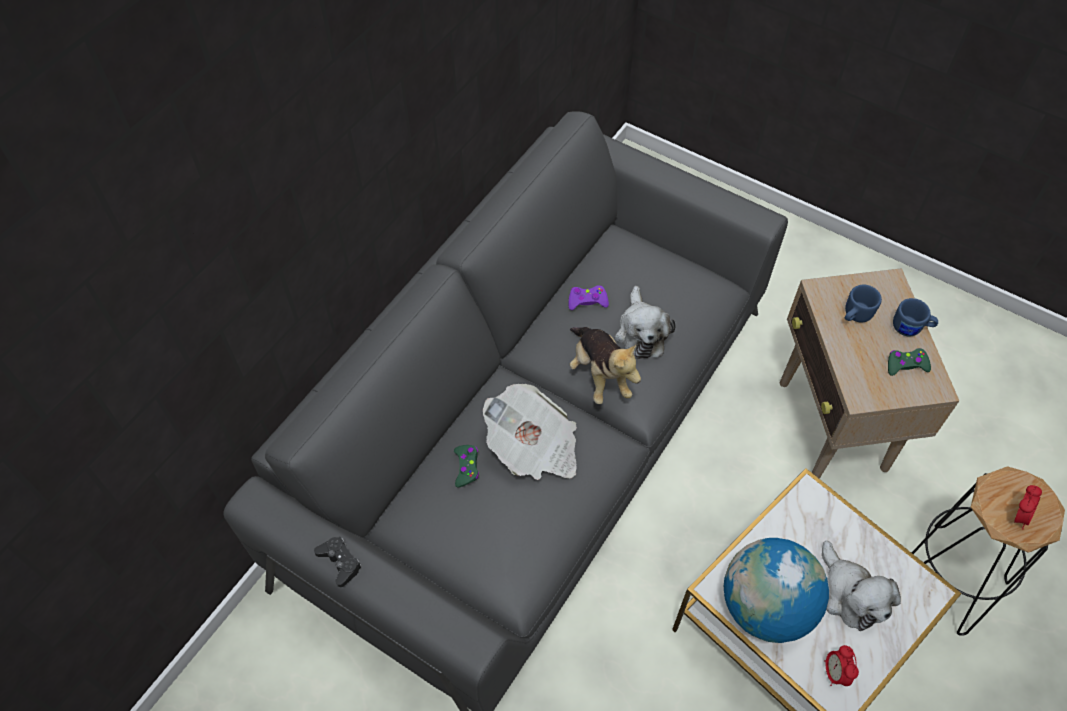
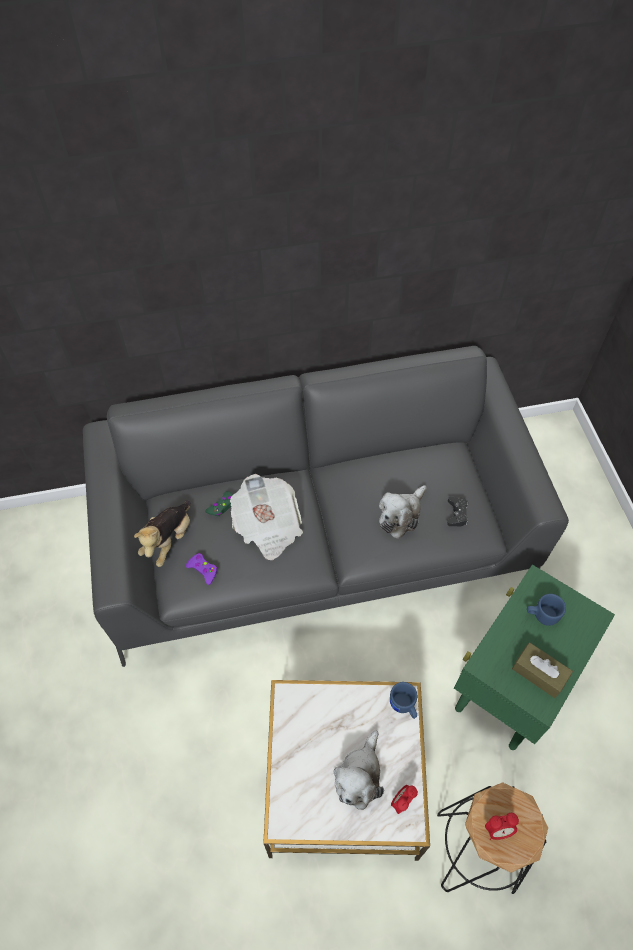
camera: 45 degrees right, 0 degrees up
(340, 562) = (100, 494): black game controller -> black game controller (457, 514)
(587, 301) = (389, 472): purple game controller -> purple game controller (203, 570)
(599, 374) = (349, 519): plush toy -> plush toy (168, 540)
(765, 606) = (302, 732): globe -> none
(832, 426) = (507, 690): beige side table -> green side table
(835, 673) = (297, 806): alarm clock -> alarm clock (402, 802)
(906, 365) = (539, 673): green game controller -> brown tissue box
(911, 328) = (572, 655): blue mug -> blue mug (403, 706)

